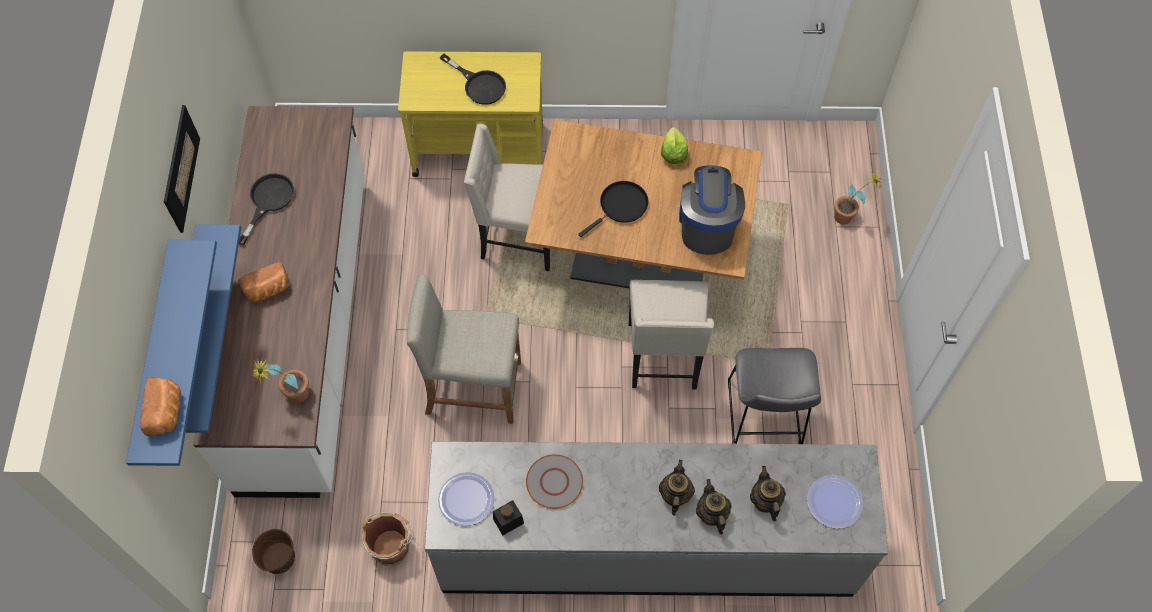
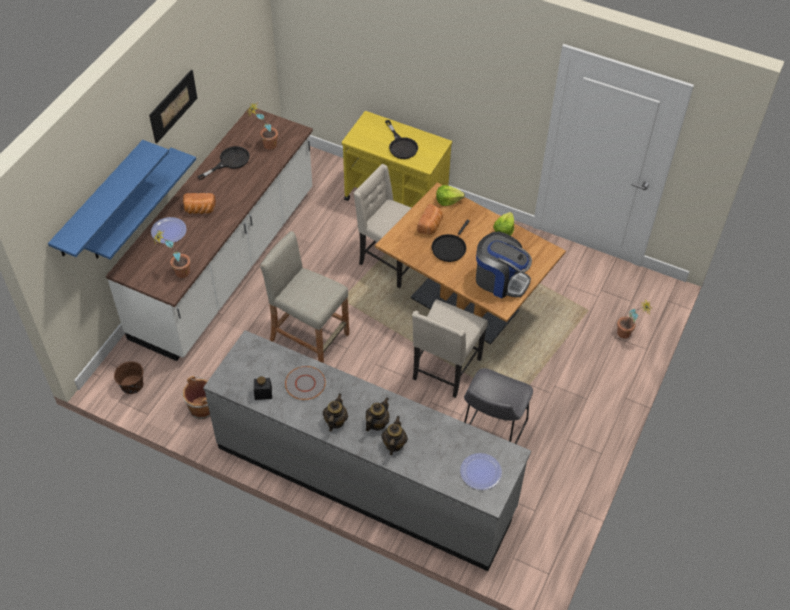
camera: 25 degrees right, 10 degrees down
(166, 412) = (85, 226): bread -> bread (431, 226)
(304, 157) = (265, 145): none -> potted plant
(466, 499) = (245, 370): plate -> plate (169, 231)
(582, 140) = (448, 200): none -> lettuce
(621, 206) = (449, 248): black frying pan -> black frying pan turned 135 degrees clockwise
(707, 225) = (500, 280): coffee machine -> coffee machine turned 90 degrees clockwise
(765, 501) = (434, 452): teapot -> teapot (335, 421)

